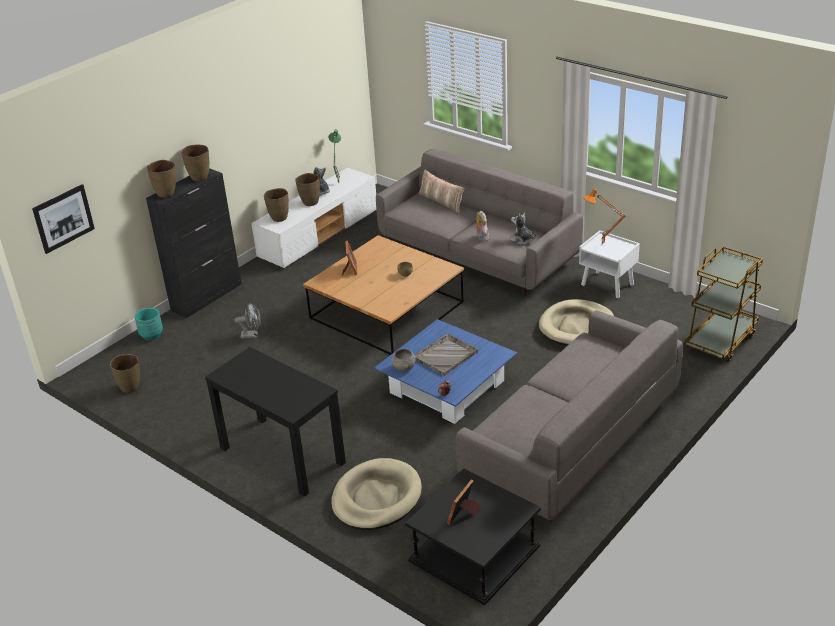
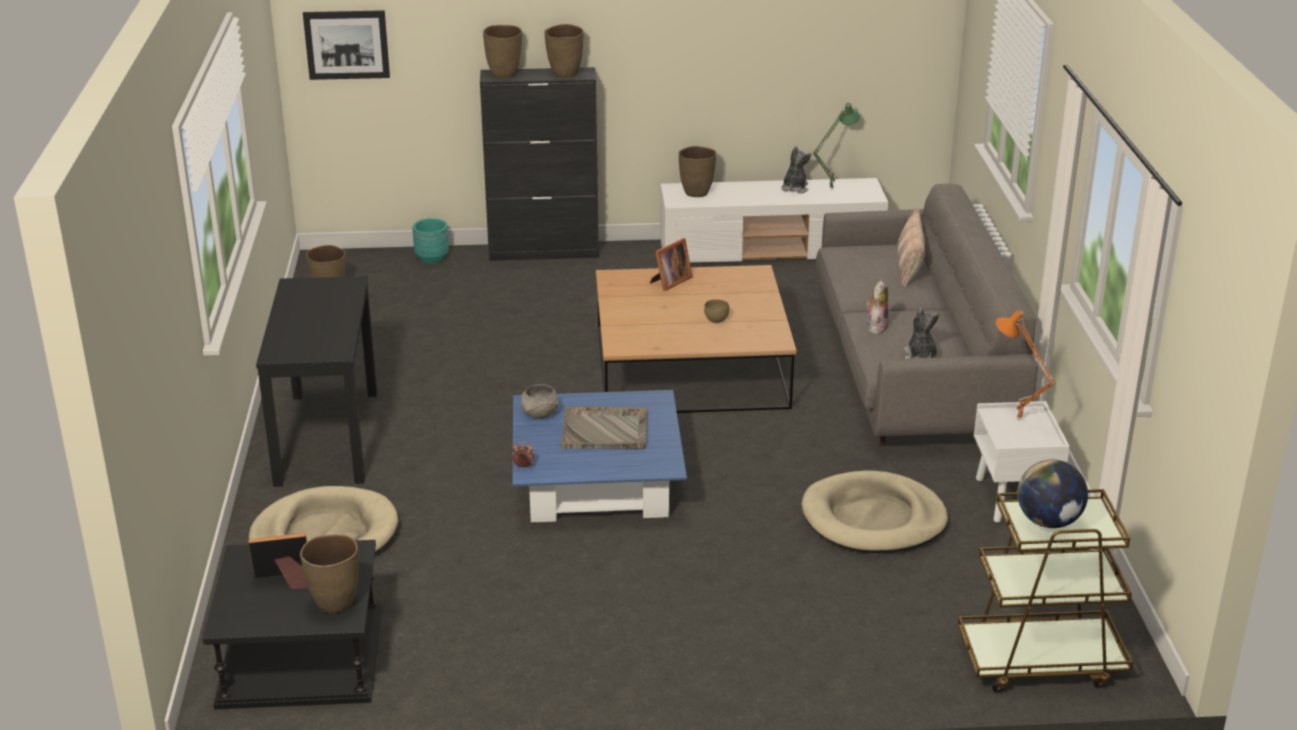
camera: 45 degrees right, 5 degrees down
(252, 335) = (515, 311): grey fan -> none
(310, 203) = (759, 194): brown vase -> brown vase (334, 603)
(570, 441) = (613, 629): grey sofa -> none
(726, 270) = (1048, 522): none -> globe

